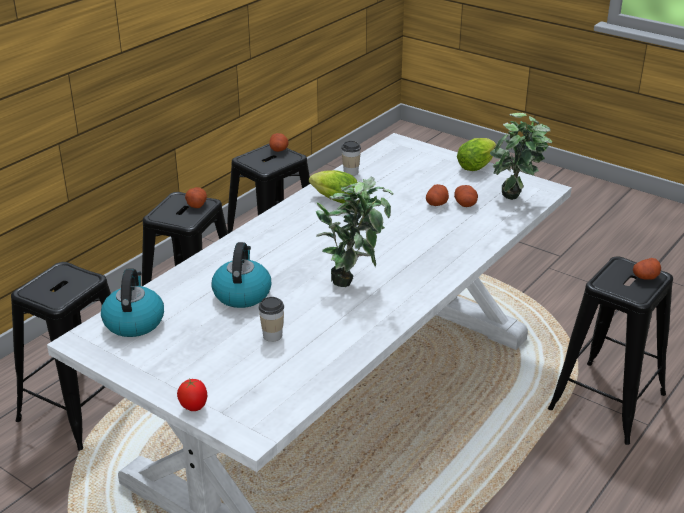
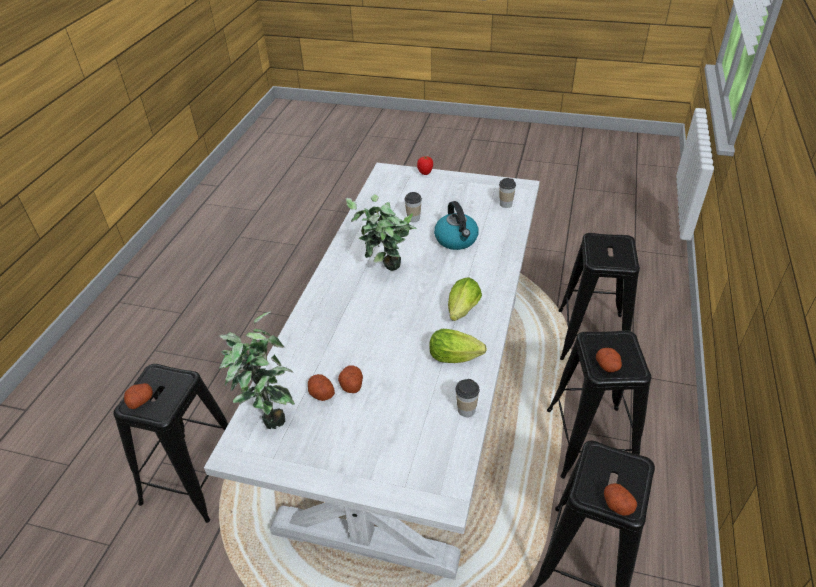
camera: 160 degrees right, 10 degrees up
(134, 321) = (505, 204): kettle -> cup
(477, 166) = (324, 475): lettuce -> lettuce (461, 312)

